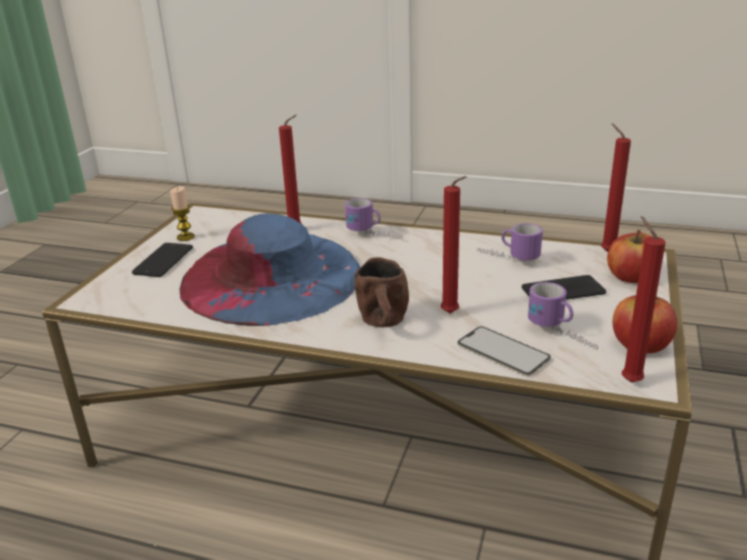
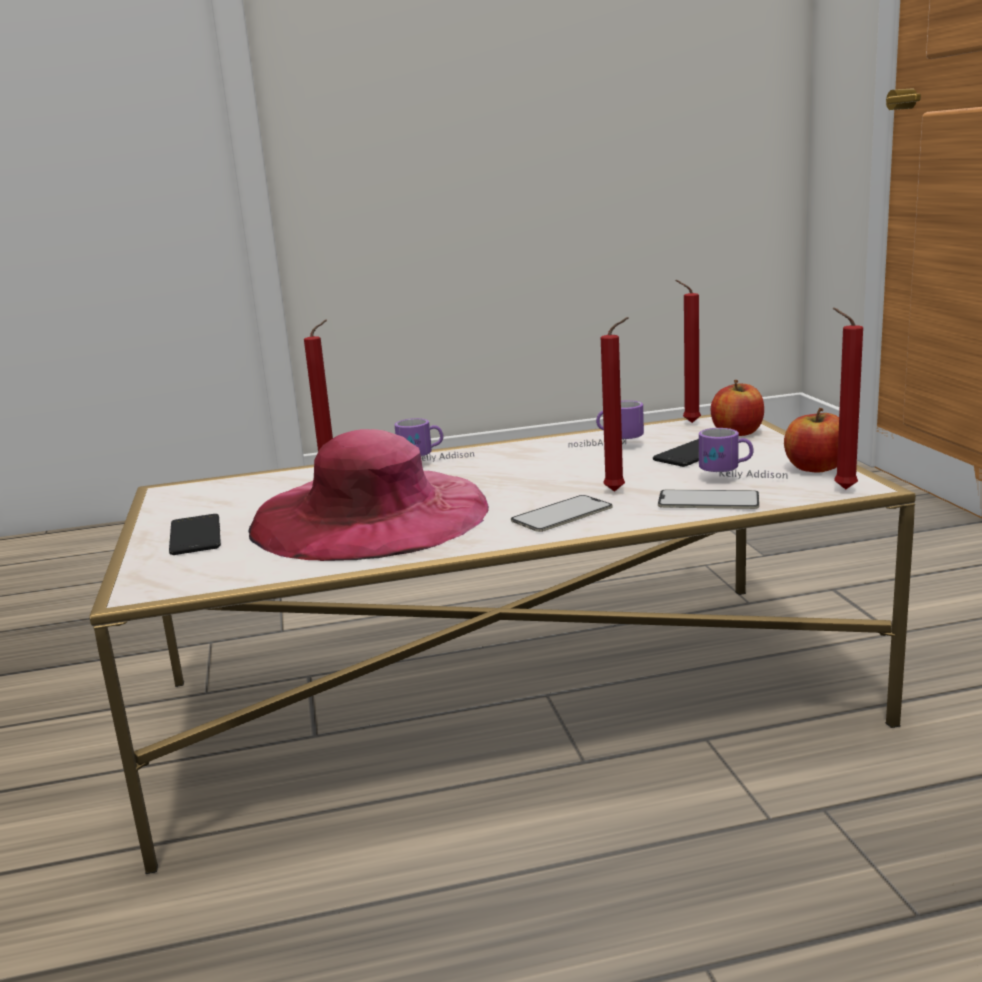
camera: 30 degrees left, 10 degrees down
(185, 237) = (189, 512): candle -> none
(272, 277) = (370, 514): blue hat -> pink hat
(384, 324) = (562, 514): brown mug -> phone

